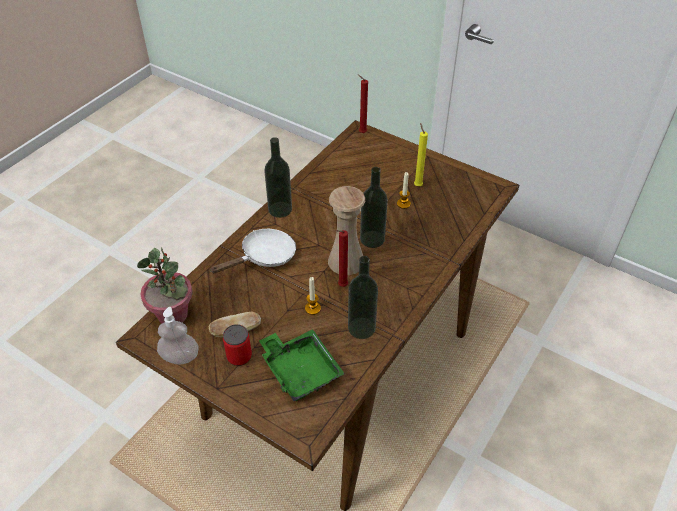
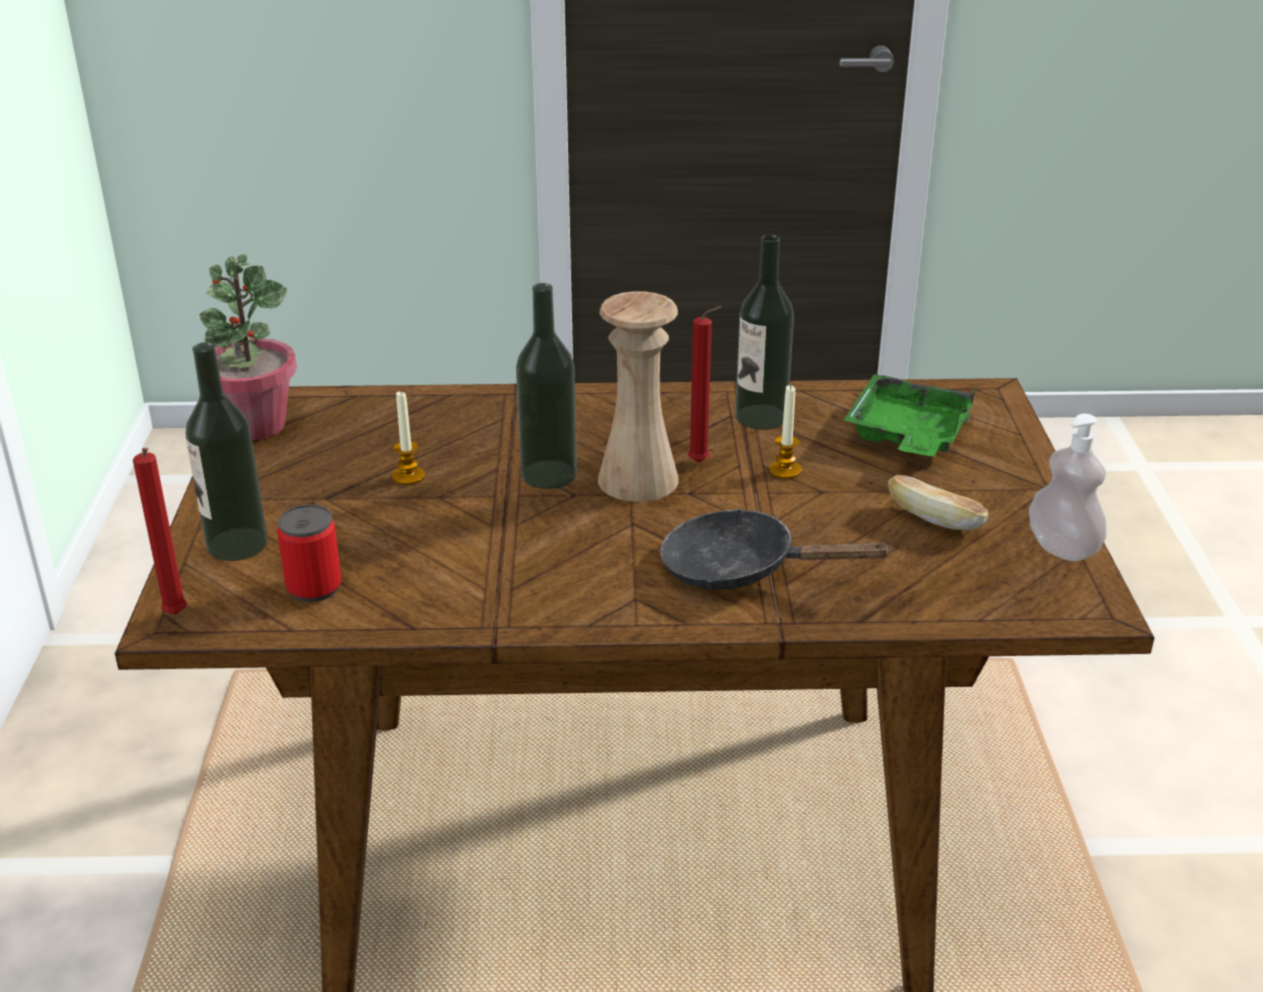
camera: 125 degrees left, 15 degrees down
(173, 315) = (1009, 601): potted plant -> potted plant (256, 425)
(239, 356) = (970, 494): can -> can (314, 588)
(264, 257) = (741, 569): white frying pan -> black frying pan
(280, 209) = (585, 612): bottle -> bottle (237, 544)
(417, 185) = (330, 480): yellow candle -> none

